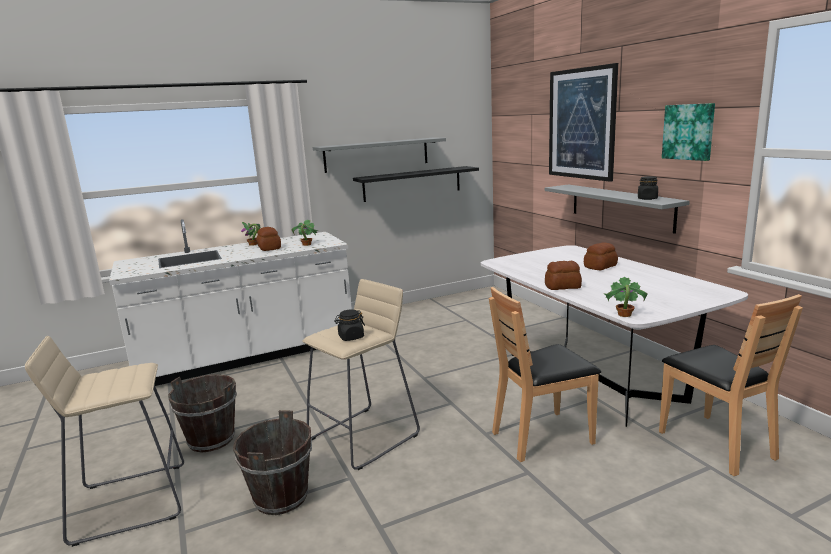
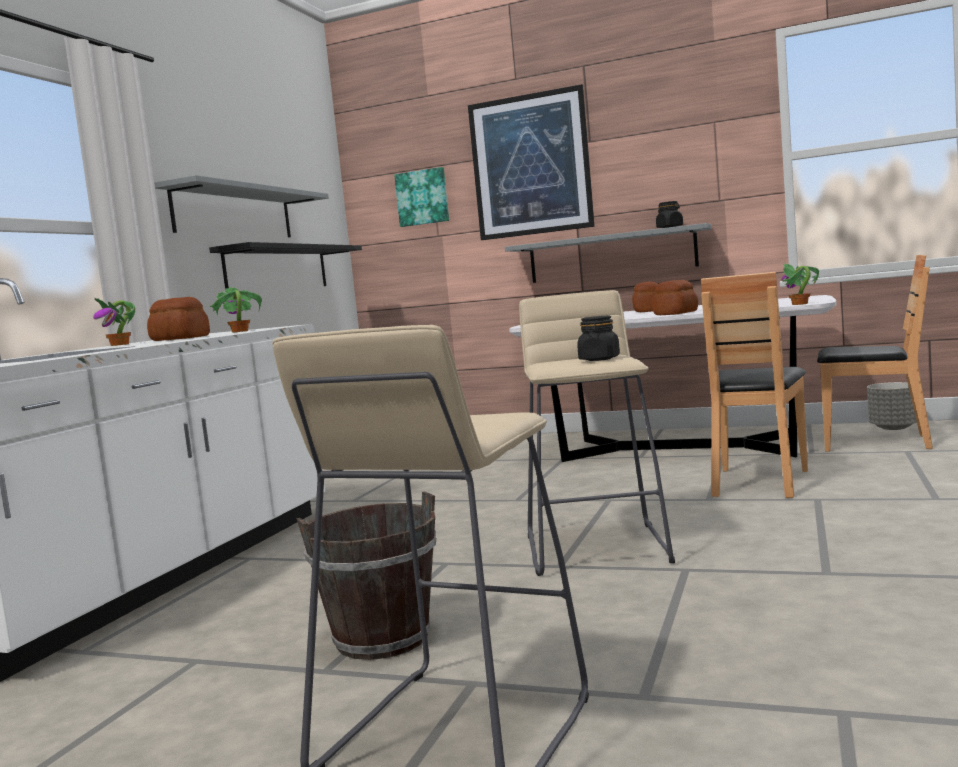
camera: 45 degrees left, 10 degrees down
(281, 497) = (663, 613): brown bucket -> none
(689, 132) = (698, 149): picture -> picture (422, 197)
(783, 436) = (894, 428): none -> grey planter

